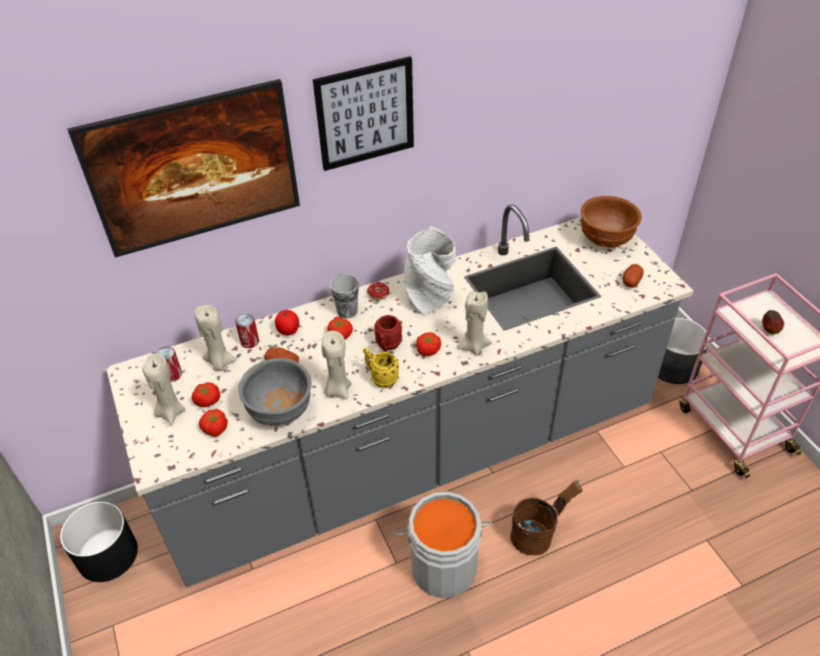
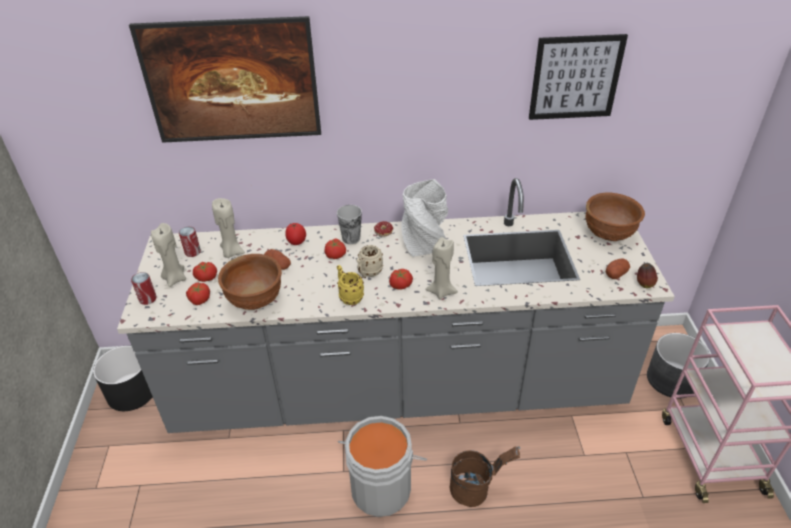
camera: 20 degrees right, 5 degrees down
(250, 342) = (263, 243): can -> can (147, 299)
(280, 412) = (255, 301): grey bowl -> brown bowl
(338, 389) = (309, 296): beige candle -> none
(365, 114) = (386, 64): picture -> picture (575, 77)
(387, 346) = (368, 273): red mug -> beige mug
(769, 330) = (751, 357): apple -> apple (644, 284)

